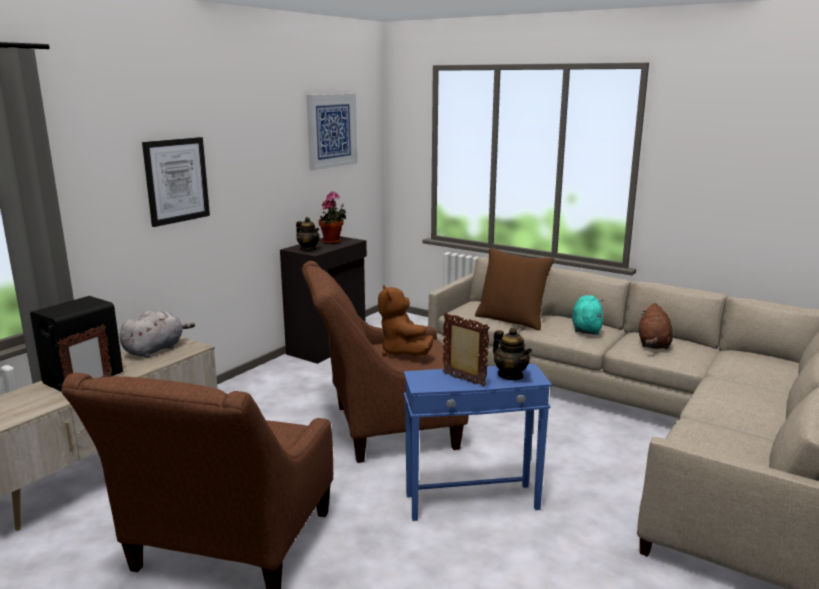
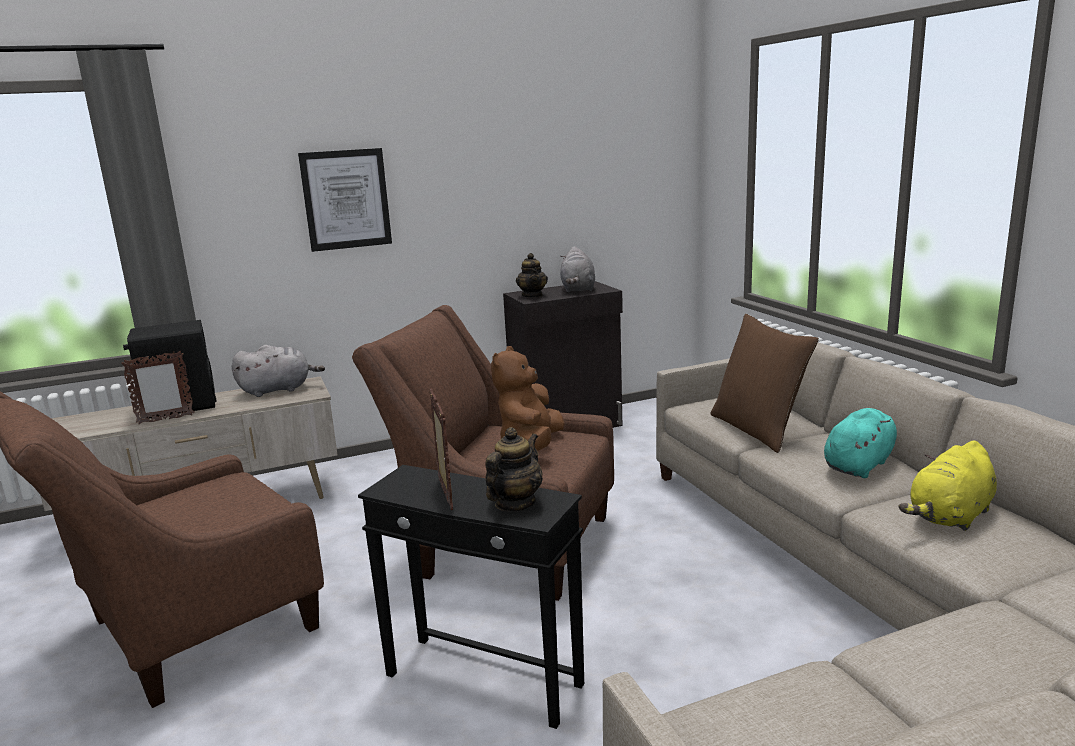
camera: 35 degrees right, 0 degrees up
(331, 131) = (599, 141): picture -> none
(333, 242) = (578, 289): potted plant -> grey plush toy
(473, 502) = (483, 680): blue side table -> black side table
(510, 375) = (514, 503): teapot -> teapot turned 150 degrees counterclockwise
(653, 344) = (949, 516): brown plush toy -> yellow plush toy

